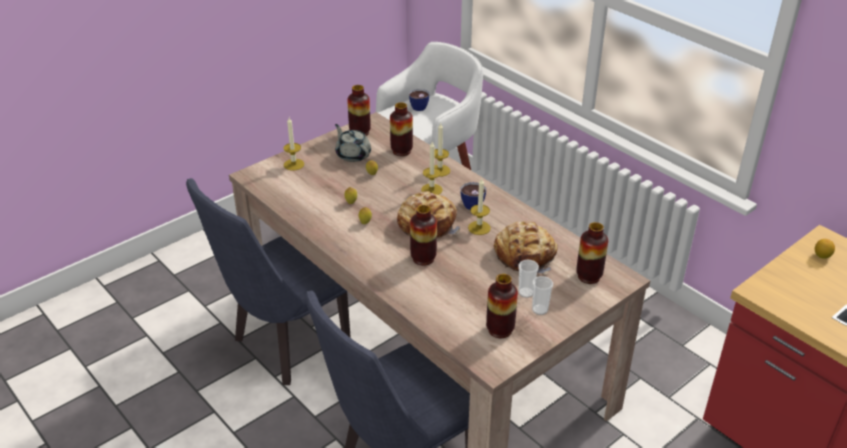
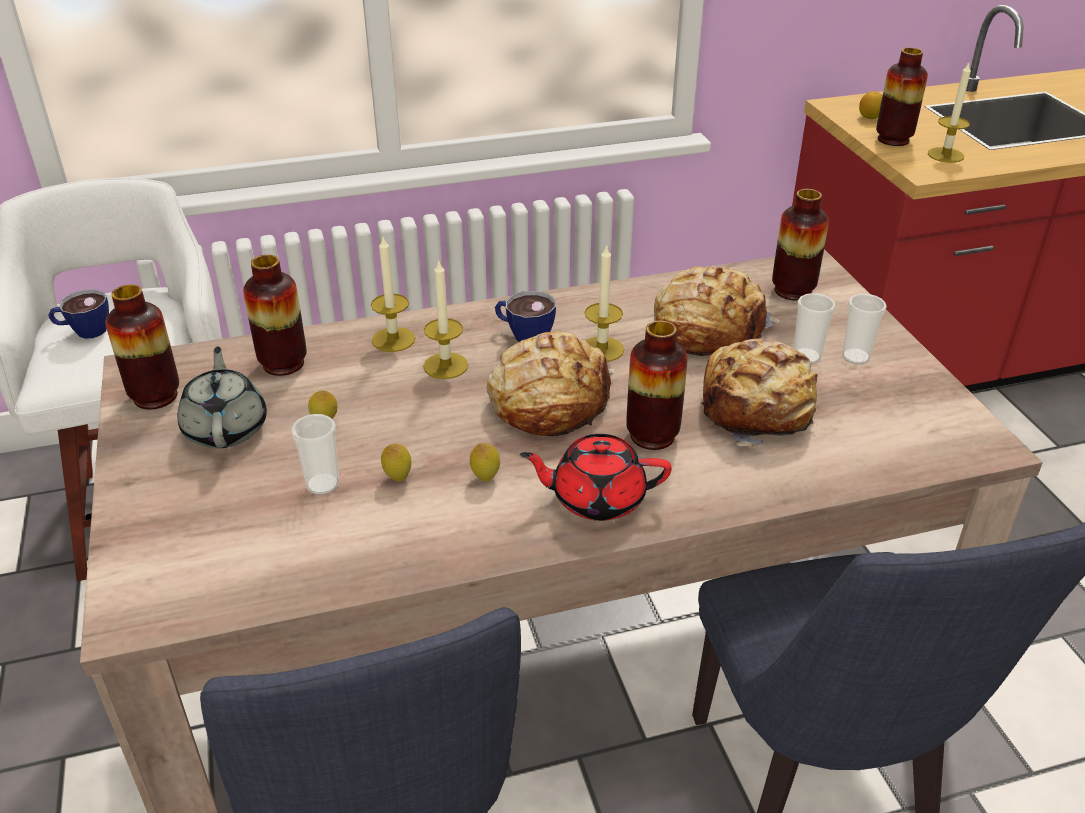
camera: 65 degrees left, 0 degrees up
(294, 164) = (167, 527): candle -> candle (945, 155)
(336, 187) = (323, 484): none -> cup
(353, 154) = (226, 428): grey teapot -> grey teapot turned 90 degrees clockwise
(371, 254) = (596, 498): none -> red teapot
(468, 285) = (758, 408): none -> bread
(500, 330) = (893, 410): vase -> vase (893, 139)

